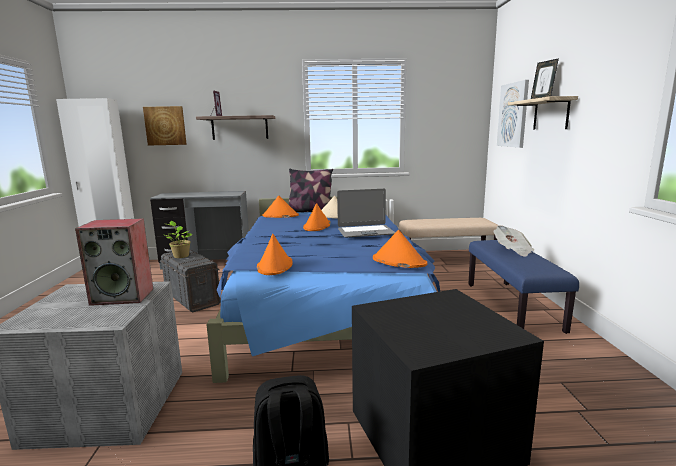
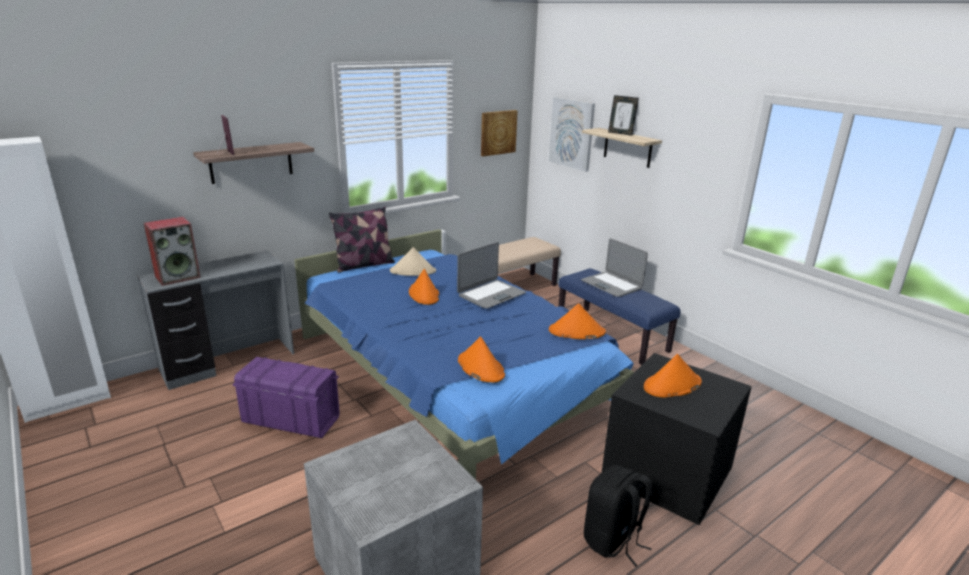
camera: 35 degrees left, 10 degrees up
(123, 296) = (407, 453): speaker -> speaker (178, 276)
(165, 126) = (131, 171): picture -> picture (498, 132)
(180, 256) = (270, 371): potted plant -> none
(192, 298) = (291, 419): grey storage box -> purple storage box
(280, 216) = (345, 281): orange hat -> orange hat (672, 385)
(512, 251) = (611, 285): newspaper -> laptop

